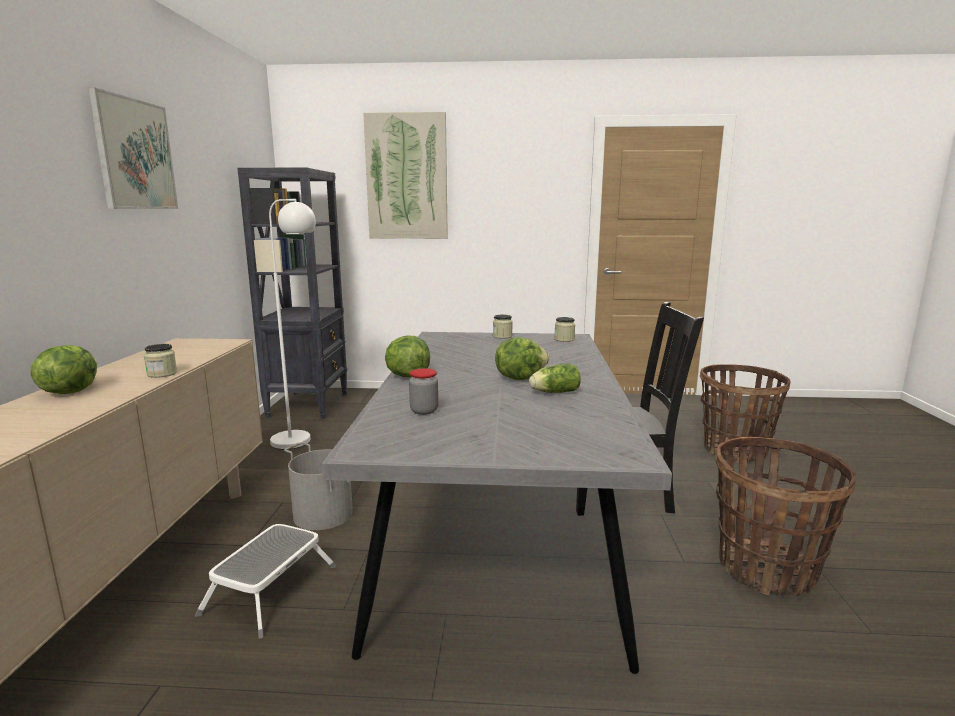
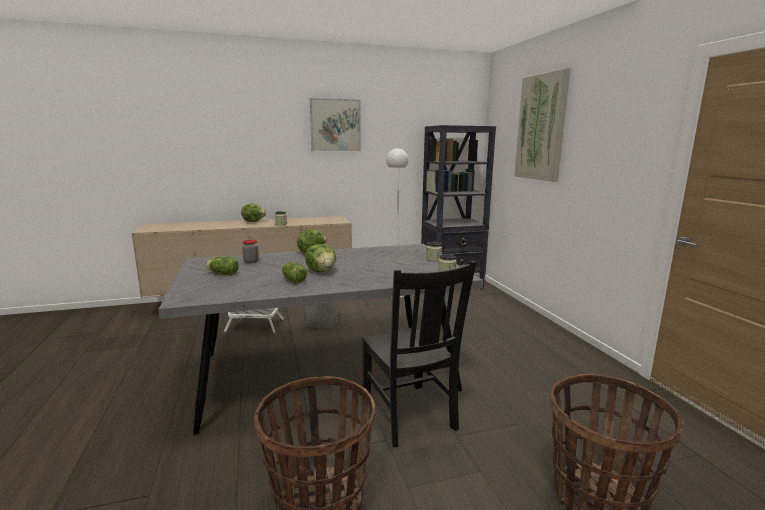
camera: 70 degrees right, 0 degrees up
(487, 431) = (222, 273): none -> lettuce

